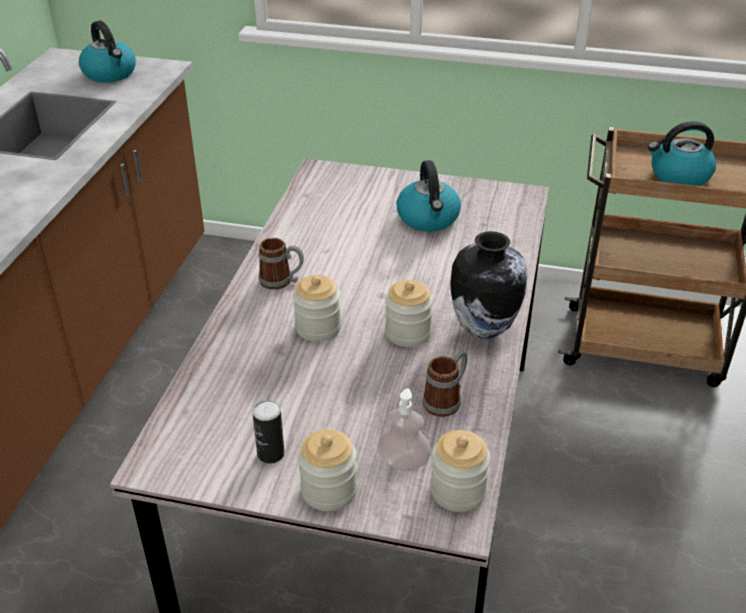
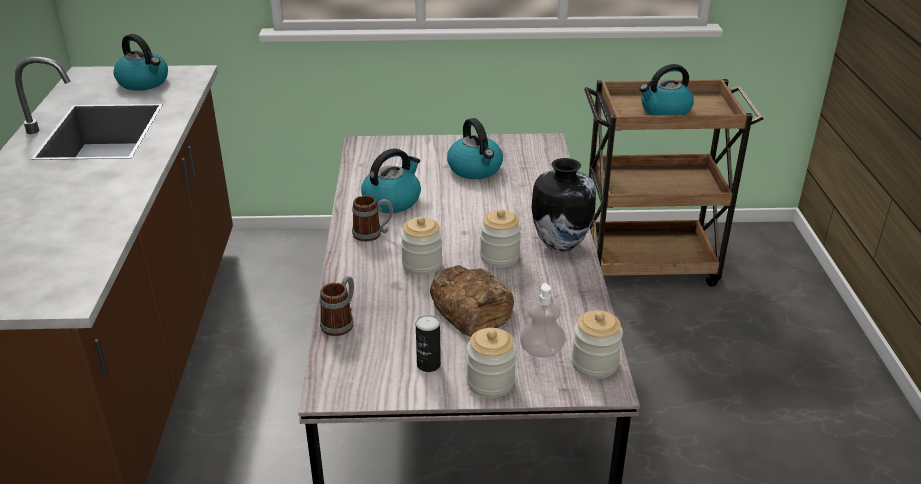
camera: 15 degrees left, 5 degrees down
(320, 243) = (392, 200): none -> kettle
(348, 392) = (471, 308): none -> bread
(446, 400) = (554, 300): mug -> mug (341, 322)

